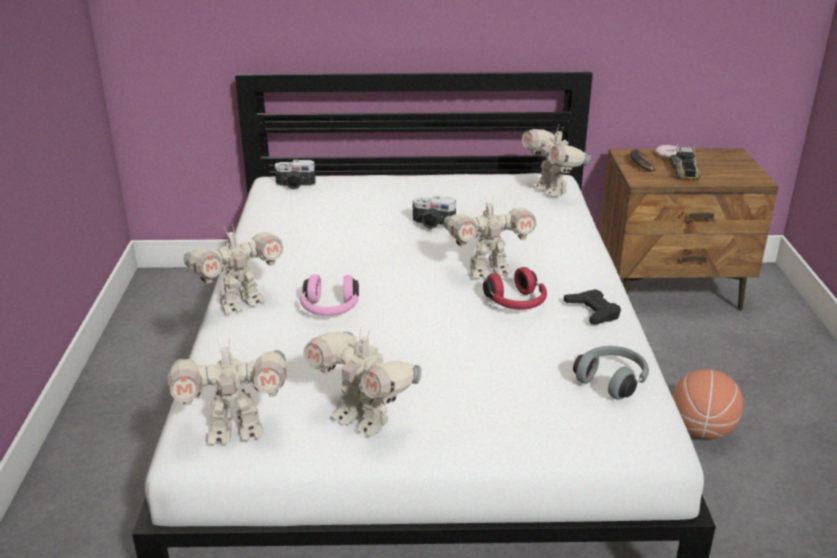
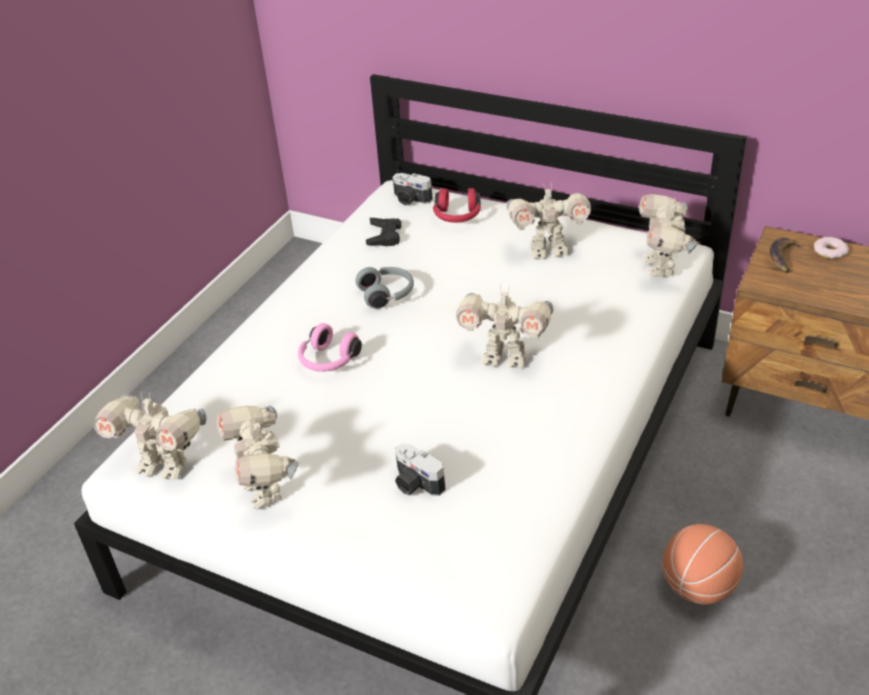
camera: 30 degrees right, 10 degrees up
(240, 303) = (262, 332): toy robot -> toy robot (548, 250)
(432, 224) = (499, 283): camera -> camera (415, 484)
(516, 303) = (499, 405): red headphones -> red headphones (457, 217)
(593, 311) = (566, 438): black game controller -> black game controller (384, 236)
(612, 380) = (512, 526): grey headphones -> grey headphones (387, 294)
(684, 172) = (824, 282): toy truck -> none

